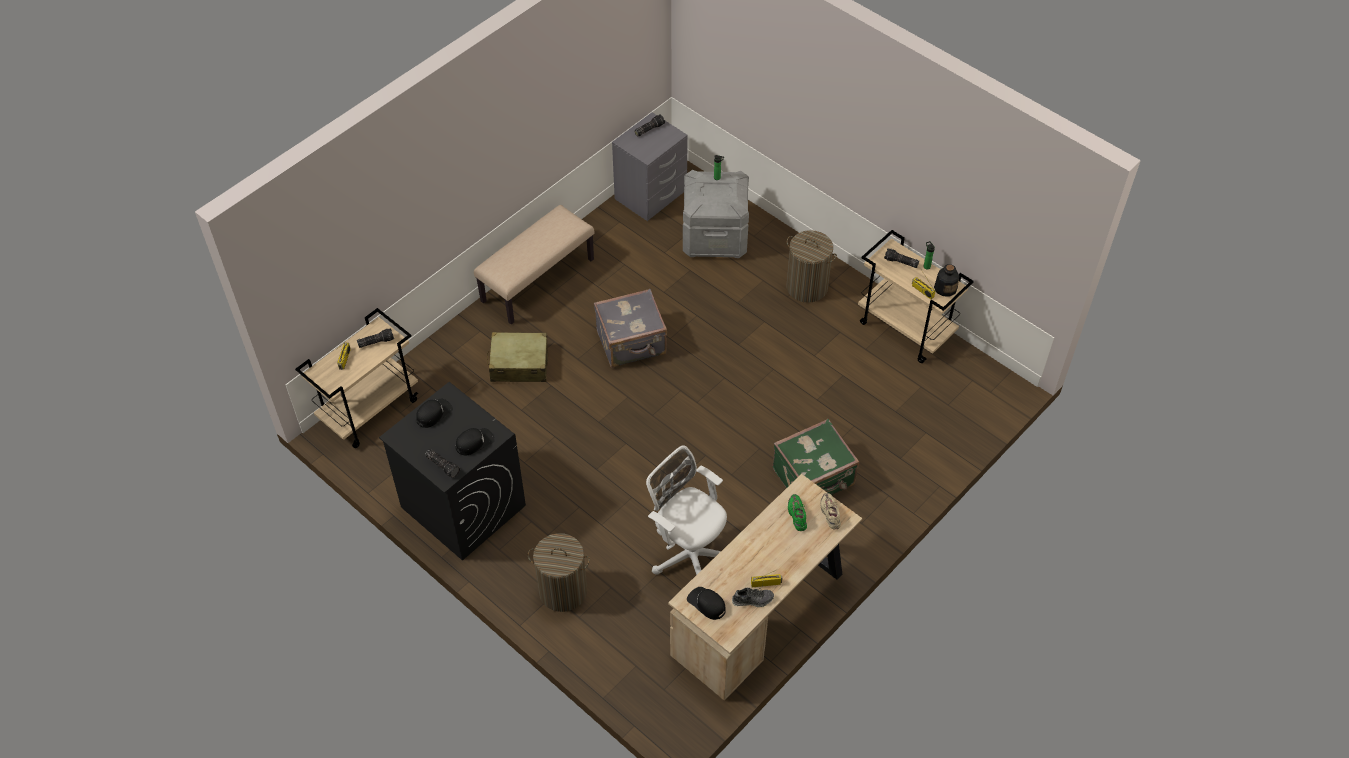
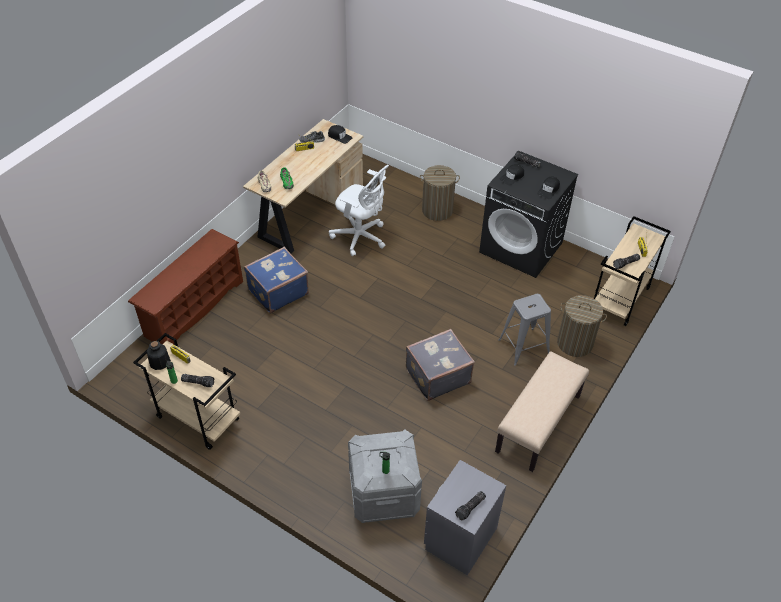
camera: 170 degrees right, 5 degrees down
(519, 364) = (523, 347): beige suitcase -> grey stool
(807, 287) = (288, 449): laundry basket -> laundry basket (574, 343)
(814, 478) = (277, 291): green suitcase -> blue suitcase
(924, 467) = (193, 308): none -> brown shoe rack

